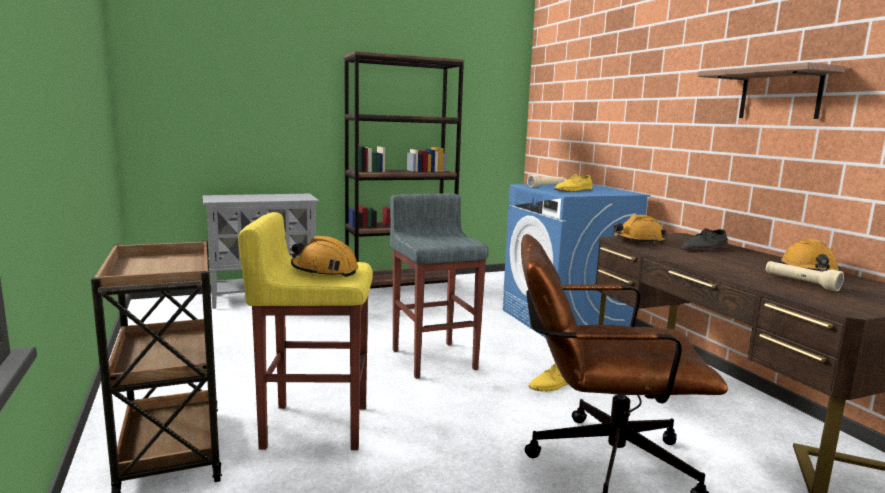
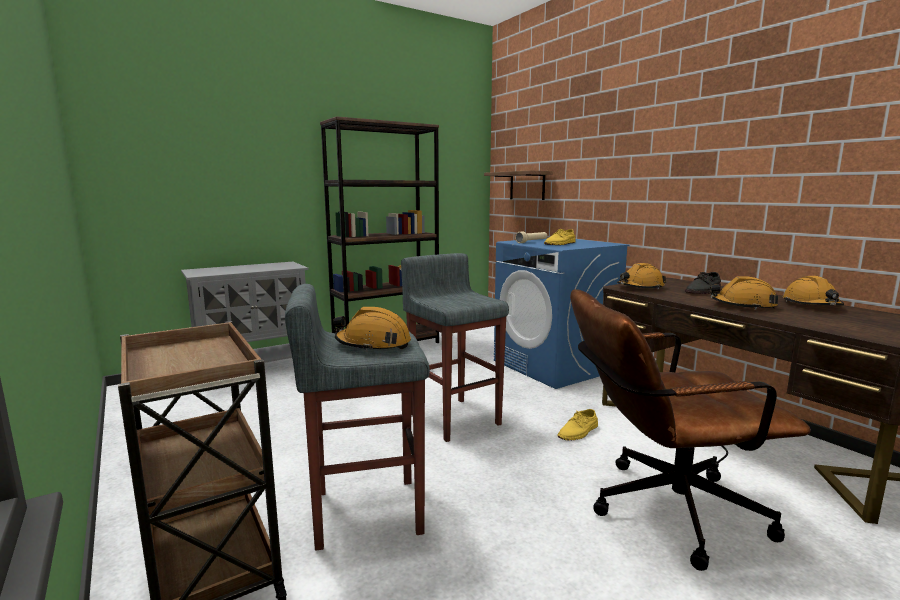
camera: 10 degrees left, 0 degrees up
(314, 426) = (365, 511): yellow stool -> grey stool
(727, 266) = (743, 306): none -> orange hard hat
(780, 94) = (762, 146): shelf -> shelf (527, 185)
(800, 283) = (822, 317): beige flashlight -> none

